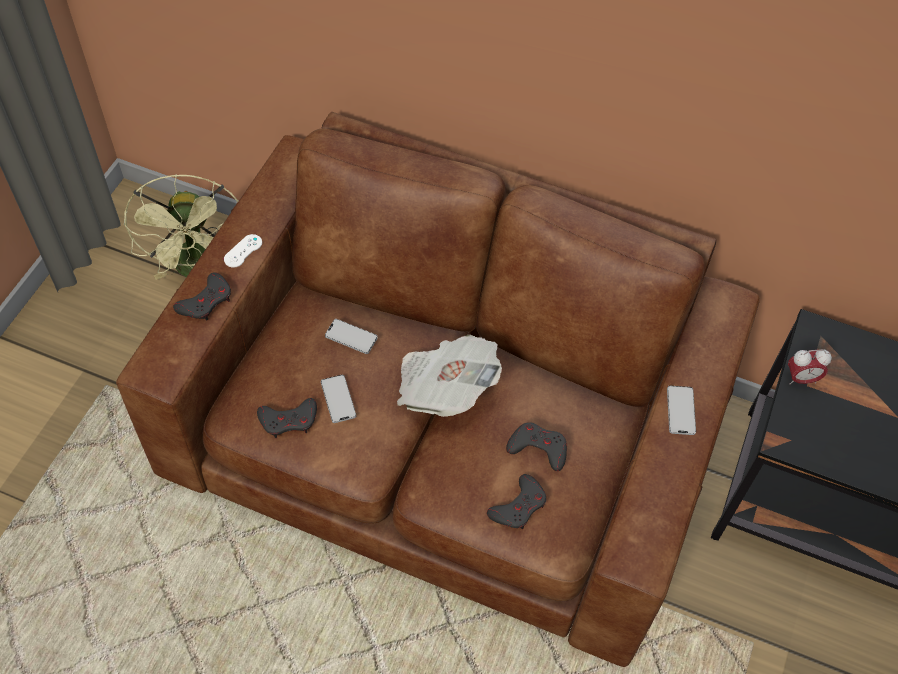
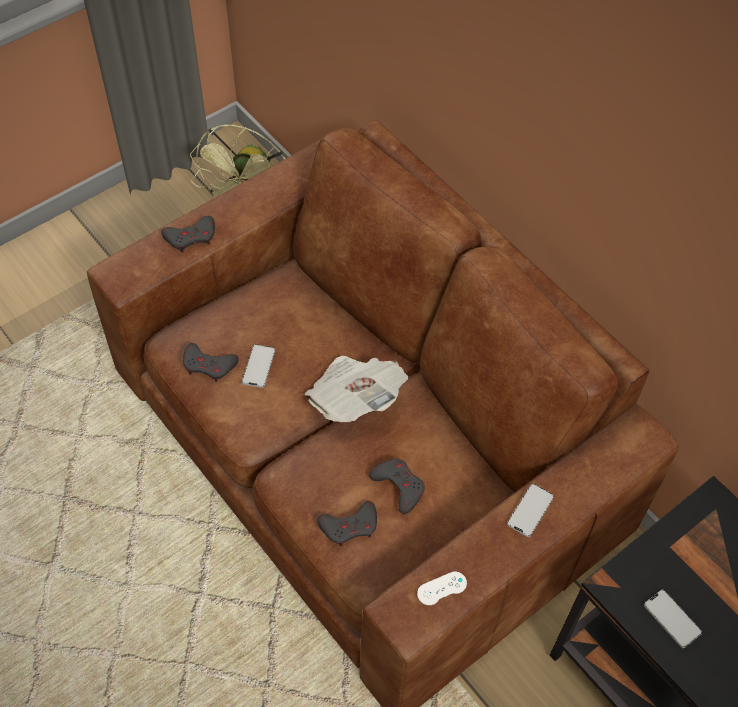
camera: 30 degrees right, 0 degrees up
(243, 251) = (245, 209): white game controller -> white game controller (442, 588)
(351, 337) = (304, 321): phone -> phone (672, 619)
(801, 378) = (668, 538): alarm clock -> none

